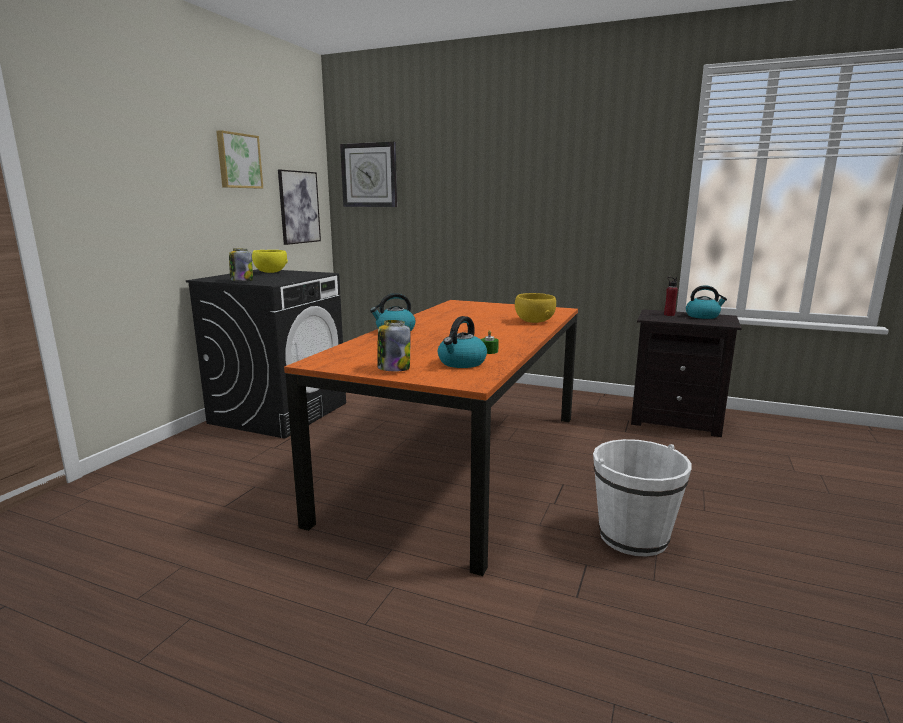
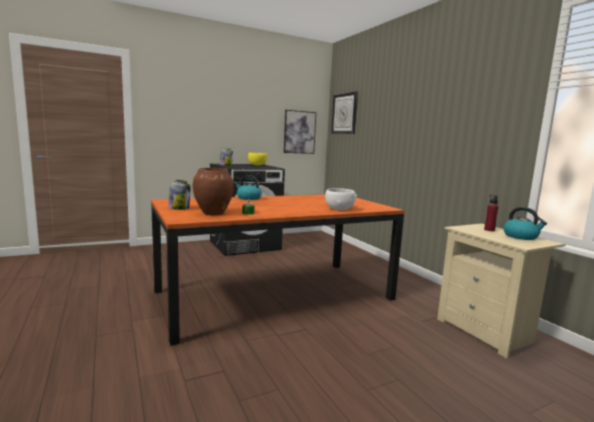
camera: 40 degrees right, 5 degrees down
(238, 161) = (256, 104): picture -> none
(461, 363) = (213, 213): kettle -> brown vase
(534, 321) = (339, 209): yellow bowl -> white bowl
(633, 536) = (281, 374): white bucket -> none
(676, 420) = (487, 331): black nightstand -> beige nightstand

